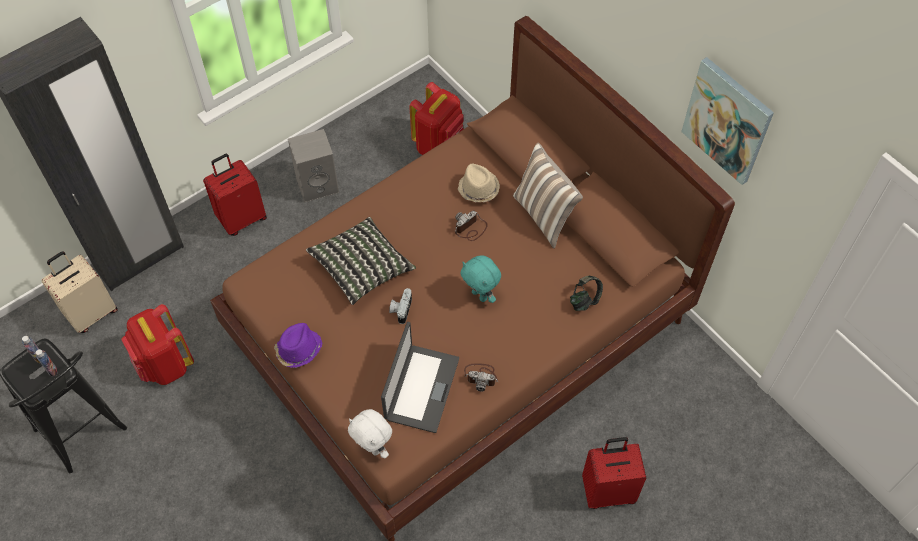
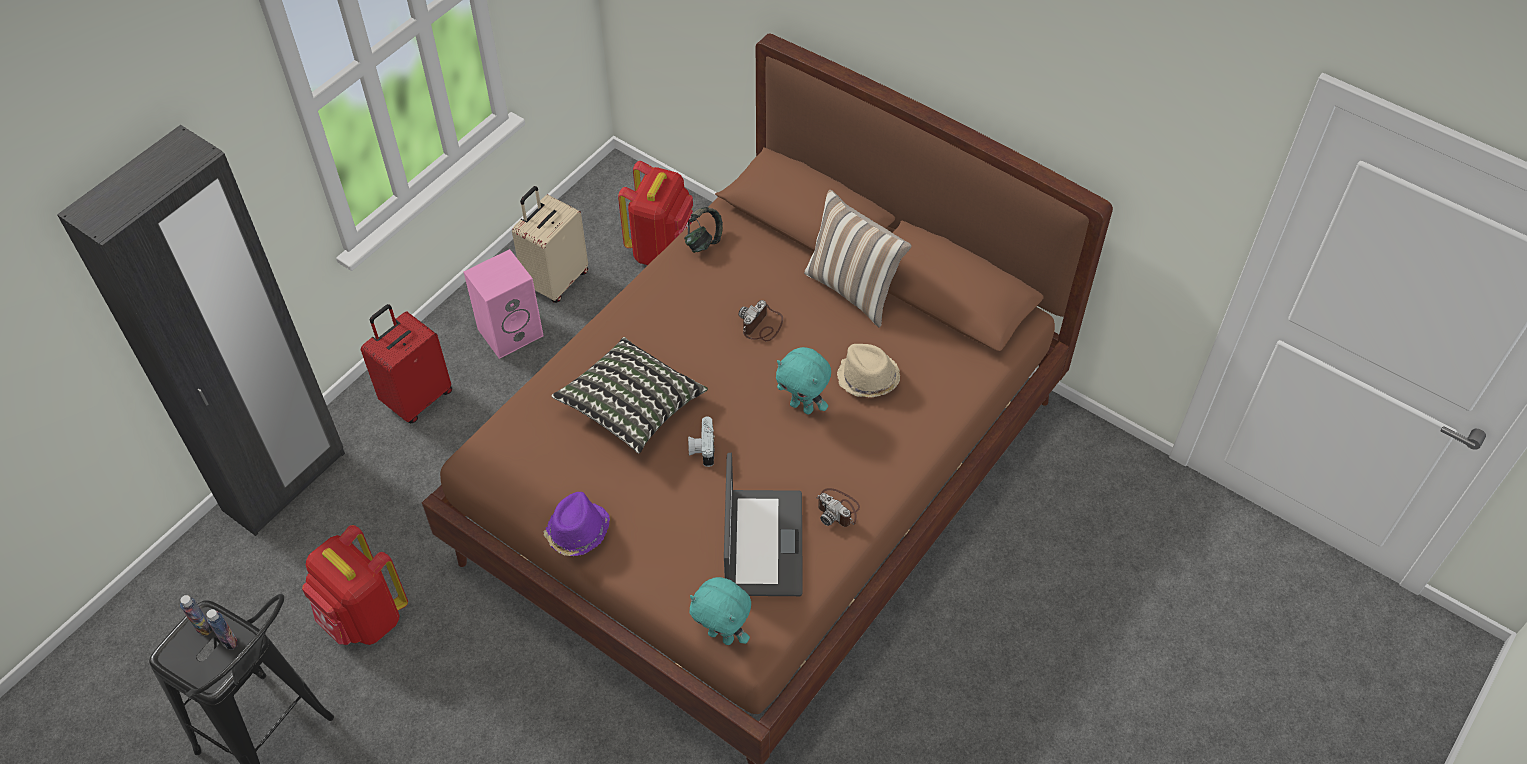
camera: 15 degrees left, 5 degrees down
(91, 313) = (234, 572): beige suitcase -> beige suitcase (556, 280)
(318, 184) = (511, 331): grey speaker -> pink speaker
(373, 447) = (722, 635): white plush toy -> turquoise plush toy
(478, 189) = (755, 274): beige hat -> beige hat (867, 378)
(481, 376) = (838, 509): camera -> camera turned 45 degrees clockwise
(585, 300) = (941, 383): headphones -> headphones (703, 241)
(608, 490) = (1025, 636): red suitcase -> none
(727, 120) = (1088, 95): picture -> none

